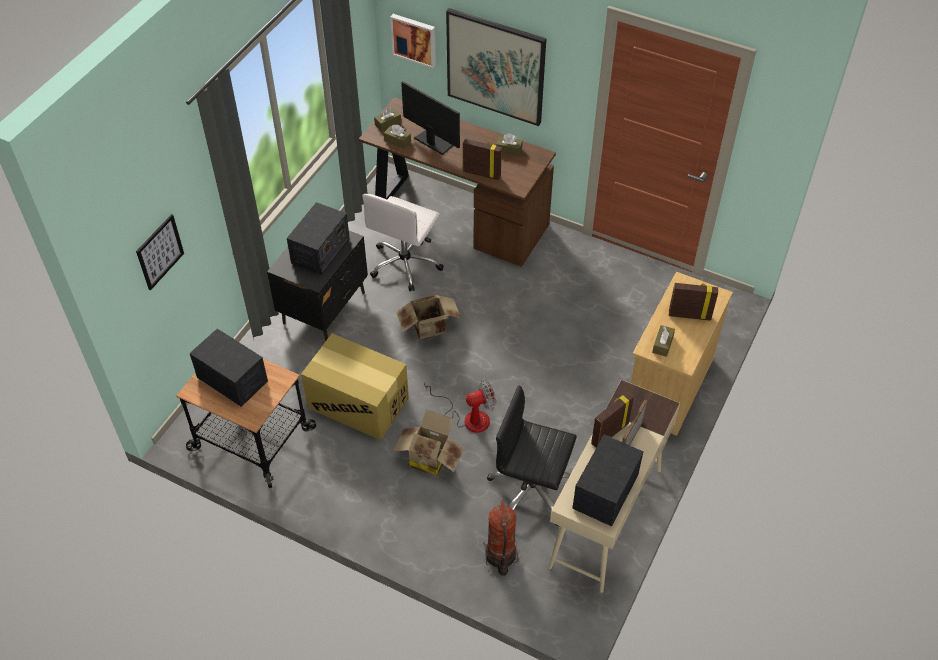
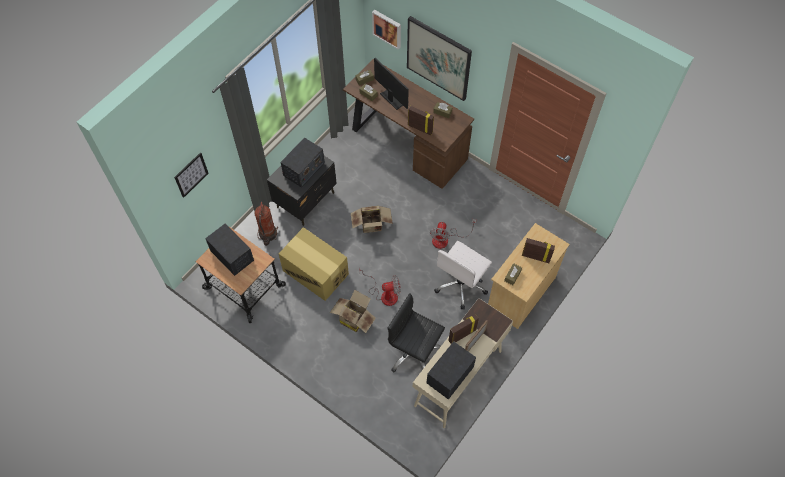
camera: 10 degrees right, 10 degrees up
(406, 264) = (365, 175): white office chair -> white office chair (461, 285)
(500, 556) = (385, 393): fire extinguisher -> fire extinguisher (267, 234)
(542, 331) = (445, 239): none -> fan

